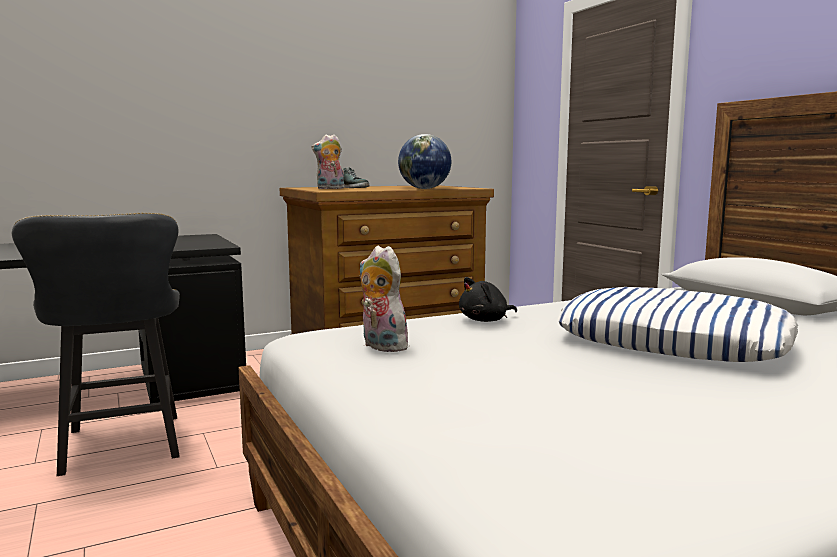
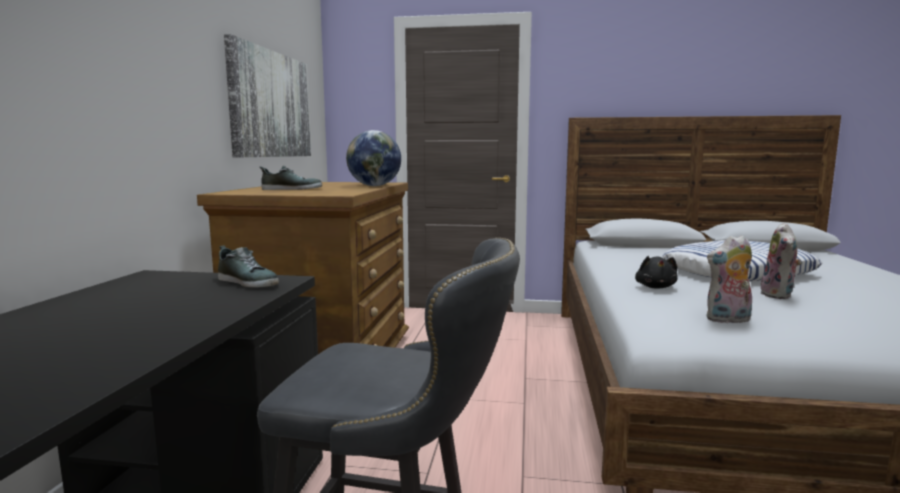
camera: 55 degrees left, 0 degrees up
(206, 244) = (248, 282): none -> shoe
(330, 188) = (296, 192): plush toy -> plush toy (779, 295)
(403, 114) = (271, 104): none -> picture

